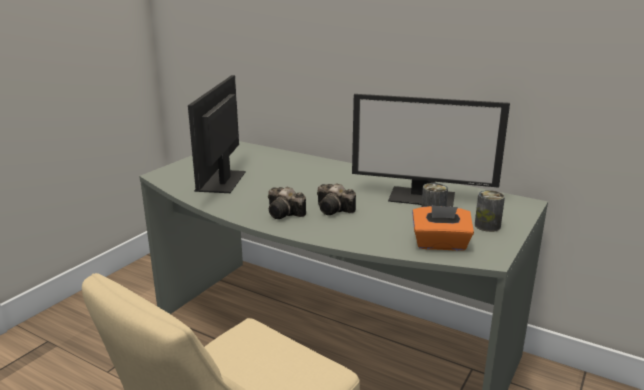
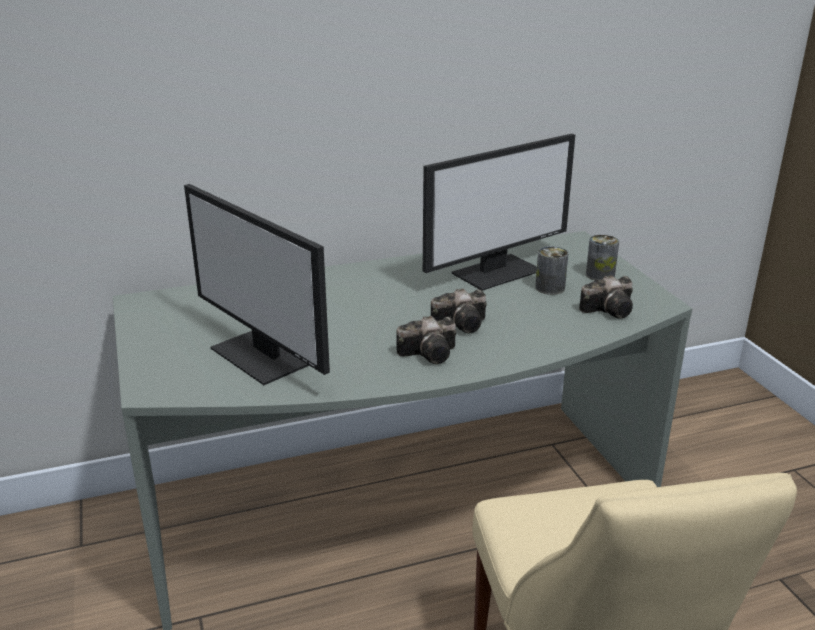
camera: 50 degrees left, 5 degrees up
(440, 244) = (611, 310): orange tissue box -> camera

